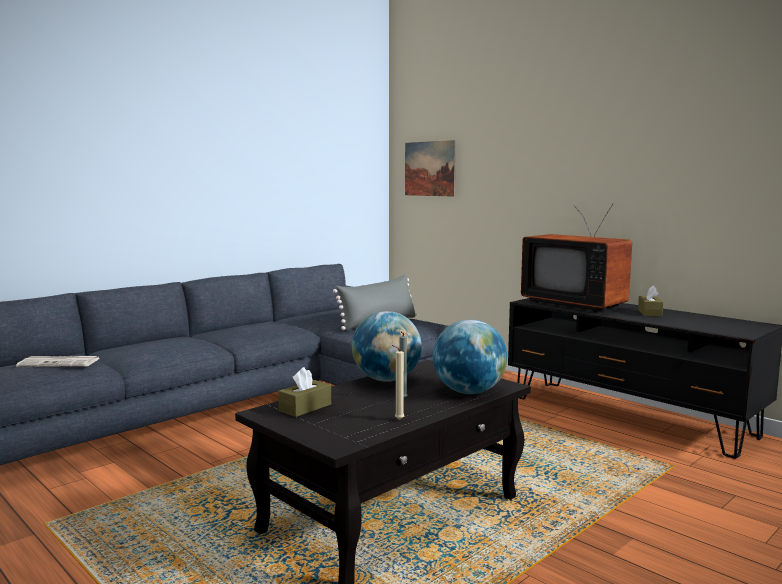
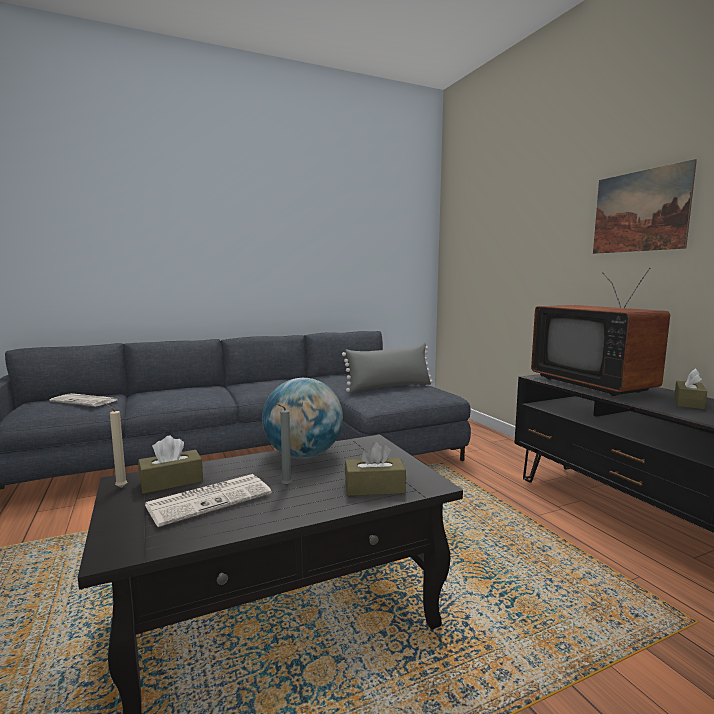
camera: 20 degrees right, 0 degrees up
(356, 413) = (210, 499): none -> newspaper
(397, 420) = (239, 519): beige candle -> beige candle (119, 487)
(430, 168) = (470, 244): picture -> picture (640, 211)
(469, 392) = (374, 488): globe -> brown tissue box

